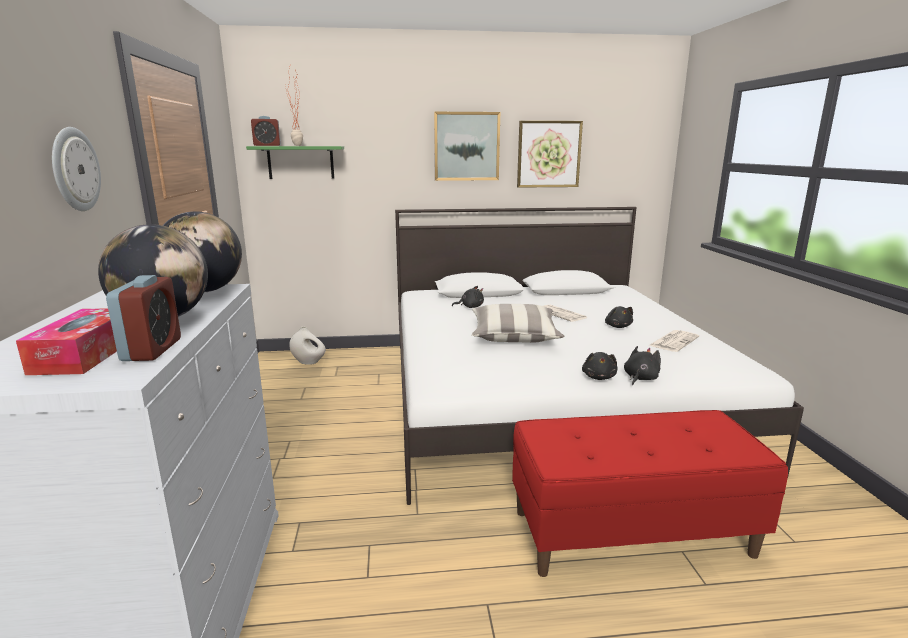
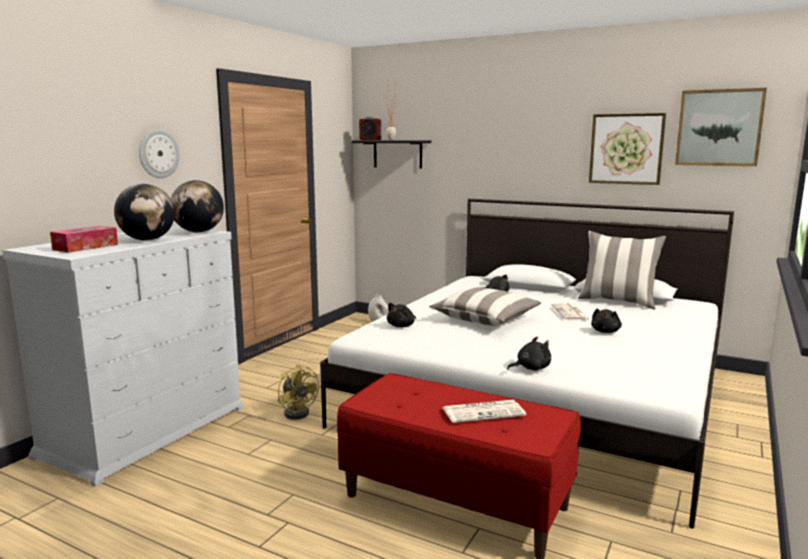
camera: 35 degrees right, 5 degrees down
(152, 350) = (109, 249): alarm clock -> none
(300, 162) = (397, 154): green shelf -> black shelf
(354, 495) = (298, 412): none -> yellow fan
(466, 146) = (538, 140): picture -> picture (719, 128)
(571, 296) = (618, 302): none -> pillow
(599, 377) = (494, 359): black plush toy -> black plush toy (402, 326)
(673, 341) = (637, 353): newspaper -> newspaper (484, 412)

